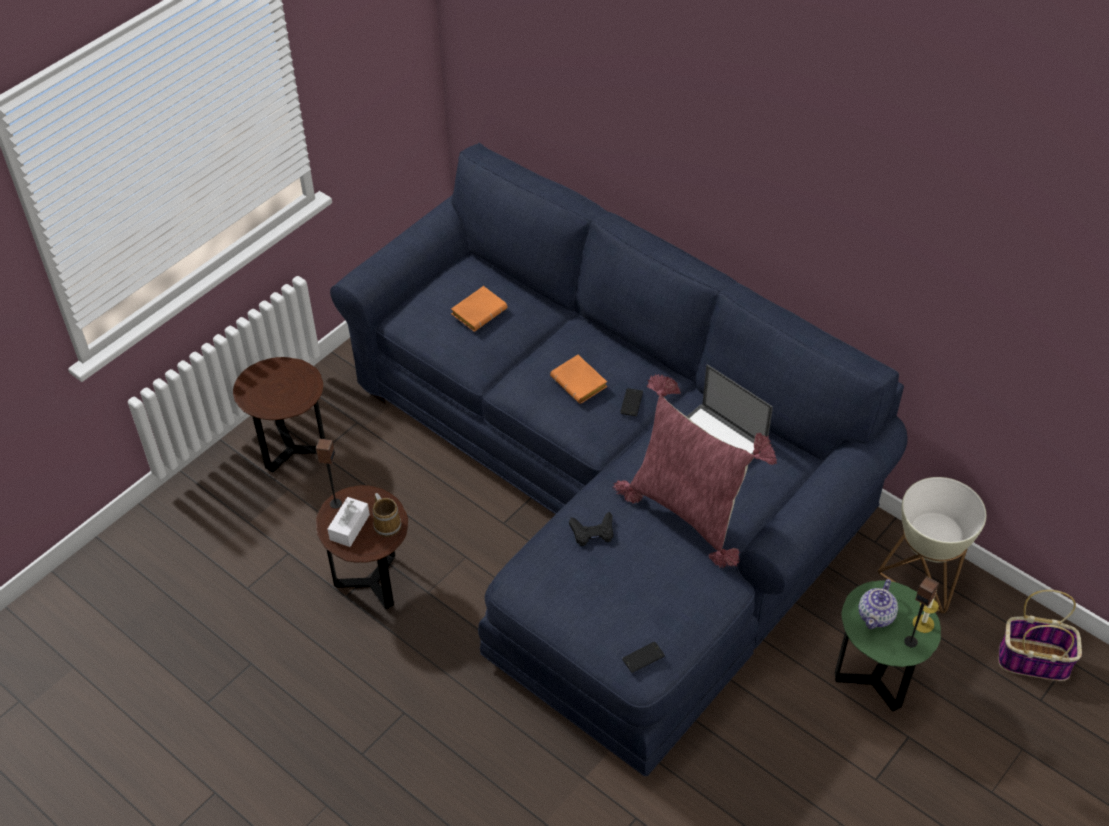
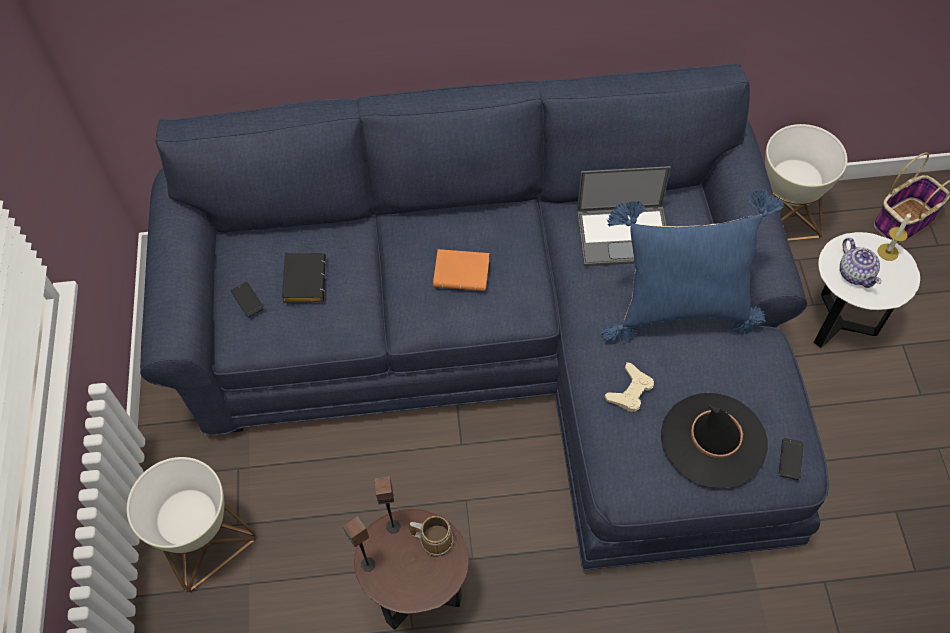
camera: 45 degrees left, 10 degrees up
(292, 450) = (208, 545): brown side table -> planter
(349, 527) = (406, 574): white tissue box -> none
(479, 311) = (303, 279): orange book -> black book
(593, 532) = (630, 391): black game controller -> beige game controller
(607, 603) = (713, 440): none -> black hat
(631, 402) = (521, 255): phone -> phone (247, 300)
(689, 517) = (677, 313): red pillow -> blue pillow
(874, 680) = (839, 324): green side table -> white side table
(911, 641) = (897, 272): speaker -> speaker (393, 526)

